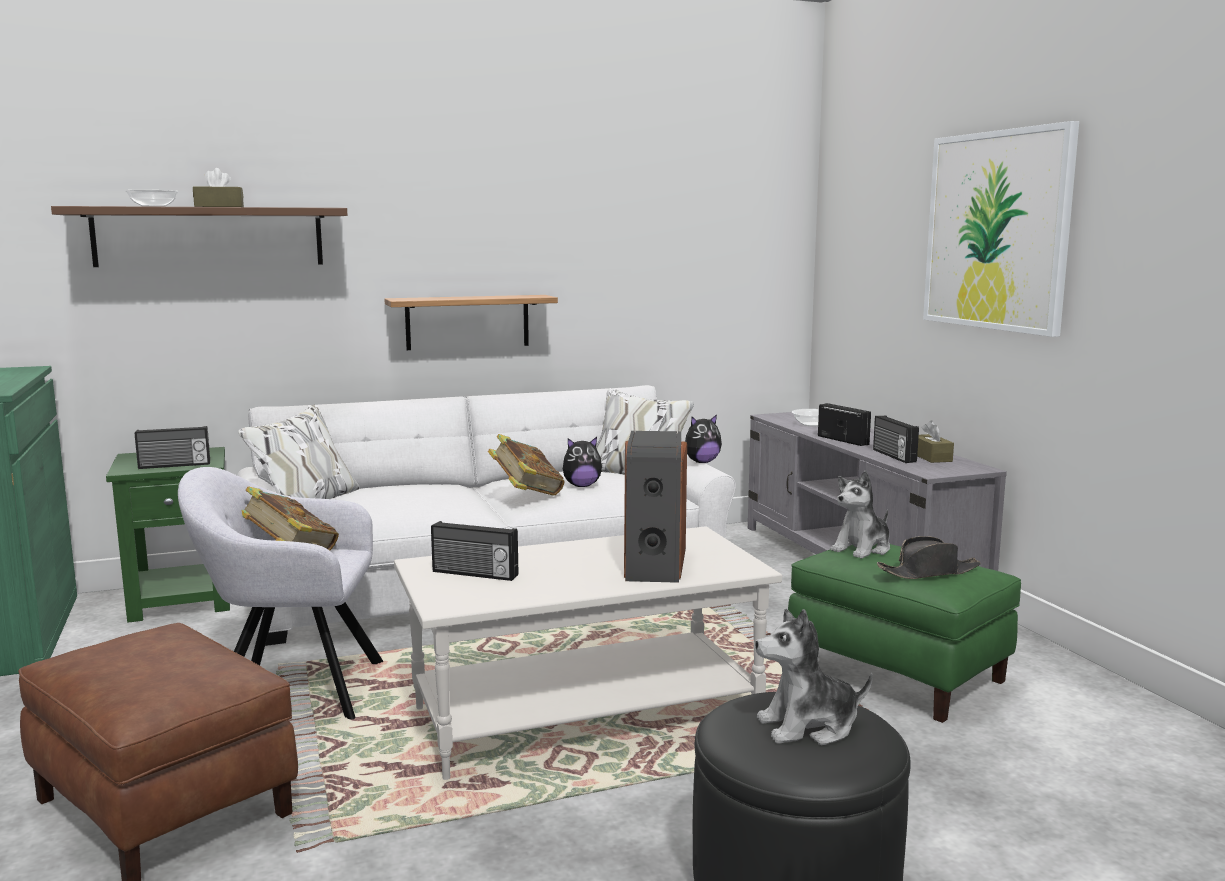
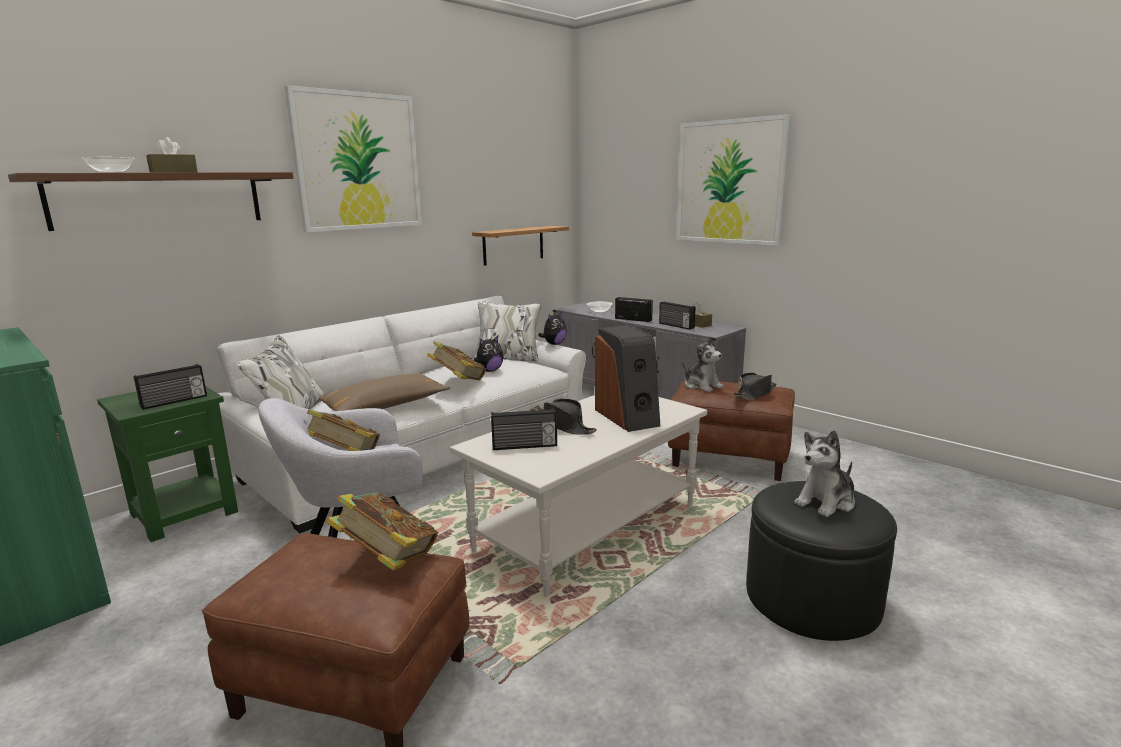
camera: 25 degrees left, 5 degrees up
(208, 663) = (387, 560): none -> book
(407, 508) = (385, 406): none -> brown pillow
(457, 195) = (358, 162): none -> picture
(467, 322) = (373, 260): shelf -> shelf (513, 245)
(555, 560) = (562, 425): none -> black hat
(862, 549) = (701, 386): plush toy -> plush toy turned 60 degrees counterclockwise
(898, 674) = (730, 457): green ottoman -> brown ottoman

